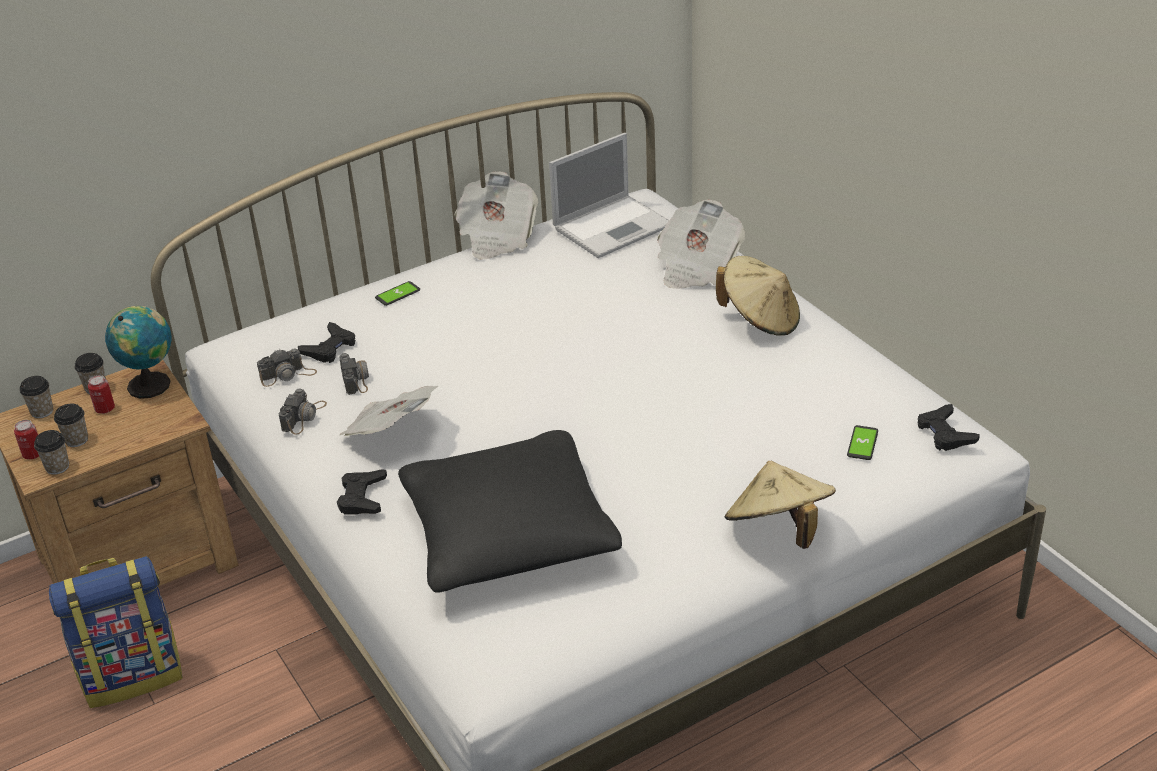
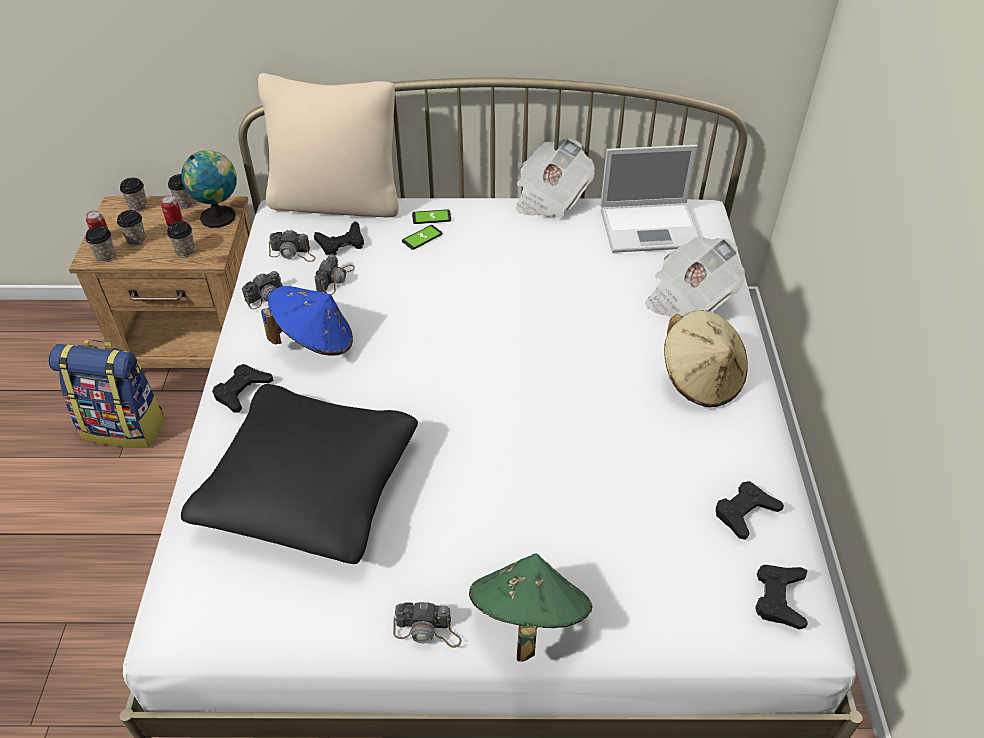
camera: 30 degrees right, 10 degrees up
(147, 427) = (185, 251): none -> cup
(282, 317) = (337, 201): none -> beige pillow
(391, 432) = (314, 341): newspaper -> blue hat
(709, 576) = (427, 630): none -> camera
(779, 530) = (528, 618): beige hat -> green hat
(862, 443) = (685, 565): phone -> phone (422, 238)
(874, 392) = (745, 512): none -> black game controller

